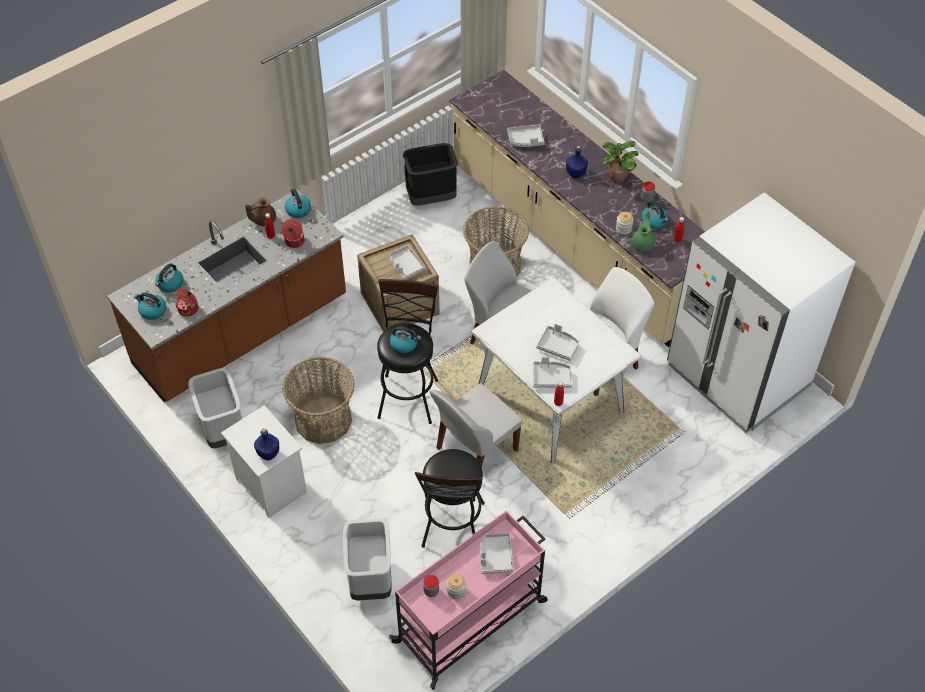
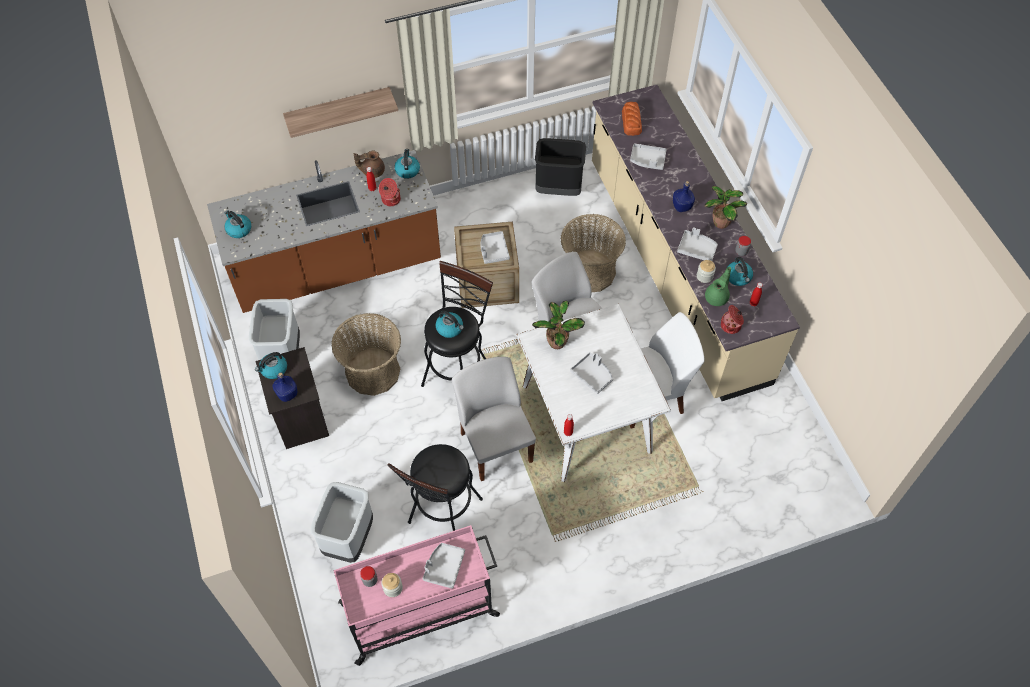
camera: 20 degrees right, 5 degrees up
(170, 284) = (265, 209): kettle -> kettle (273, 369)
(189, 309) = (270, 237): cooking pot -> cooking pot (731, 326)
(219, 166) = (338, 110): none -> shelf
(269, 485) = (300, 418): white nightstand -> black nightstand
(475, 450) = (495, 445): white chair -> white chair turned 90 degrees clockwise
(495, 110) = (631, 122): none -> bread
(511, 326) = (557, 341): none -> potted plant
(551, 378) = (572, 405): grey tray -> grey tray (696, 249)
(737, 376) = (778, 452): white fridge -> none

